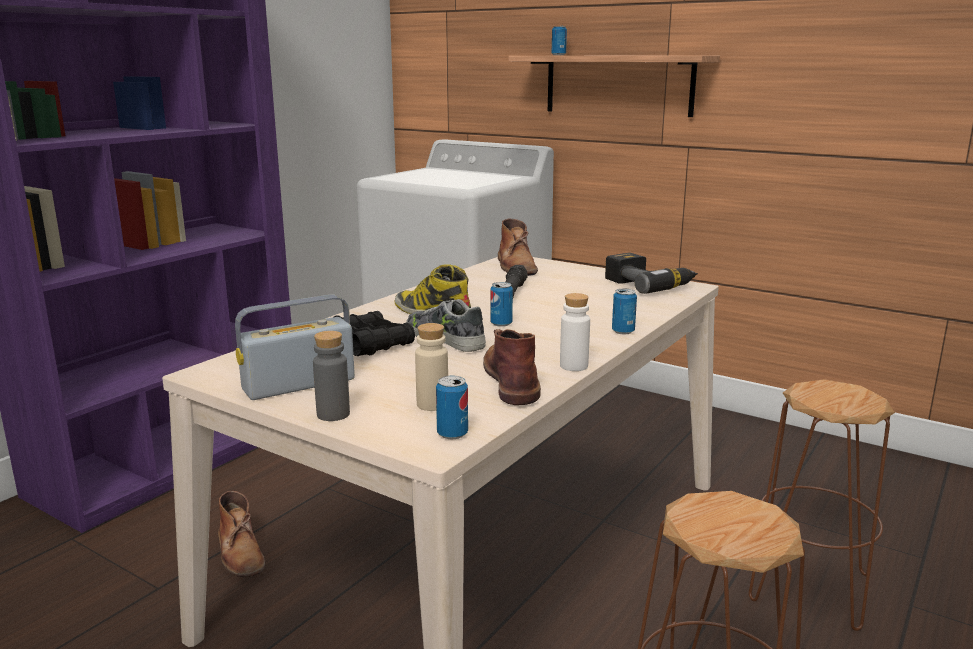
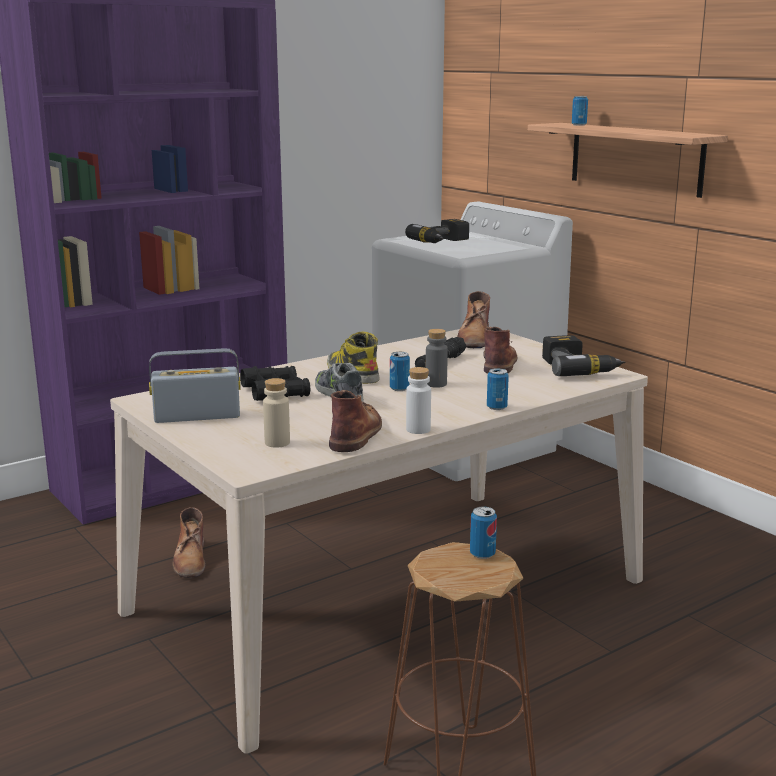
camera: 20 degrees right, 0 degrees up
(333, 414) = (201, 440): grey bottle -> grey bottle (436, 384)
(431, 177) = (442, 242): none -> power drill
(452, 434) = (270, 464): can -> can (482, 554)
(568, 287) = (498, 362): none -> brown boot
(809, 588) = (665, 680): brown stool -> none

